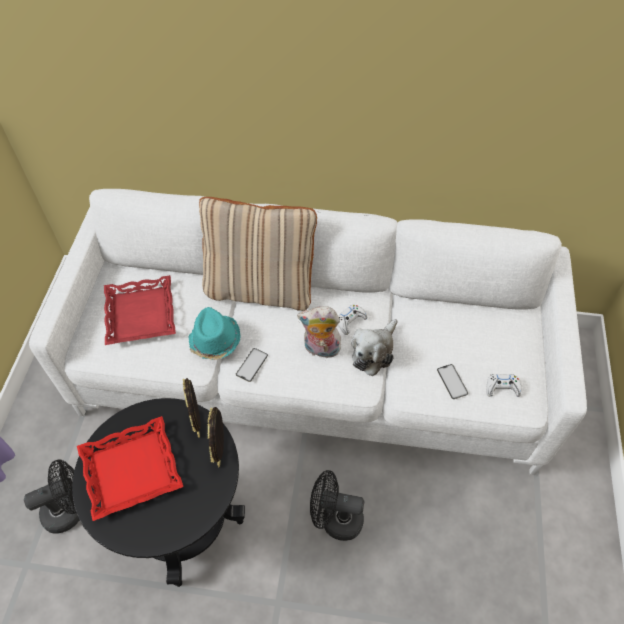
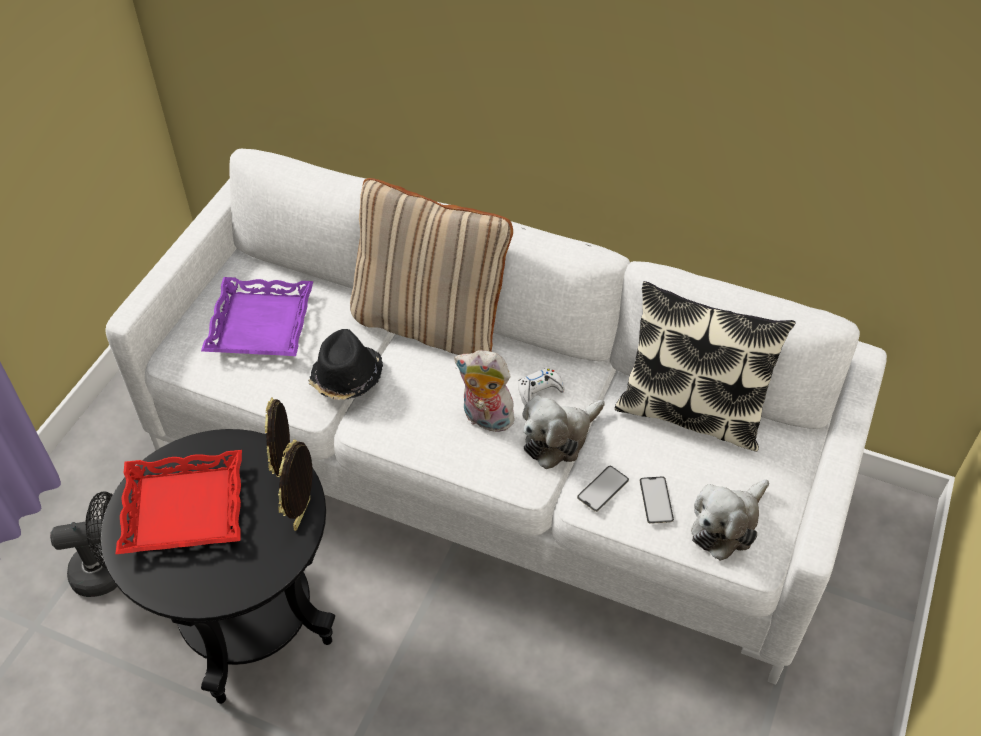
camera: 15 degrees right, 5 degrees down
(141, 314) = (261, 324): red tray -> purple tray
(215, 341) = (346, 378): turquoise hat -> black hat
(252, 365) = (385, 418): phone -> phone (603, 488)
(335, 519) = (460, 671): black fan -> none
(453, 314) = (690, 412): none -> pillow
(502, 388) = (726, 524): white game controller -> plush toy

